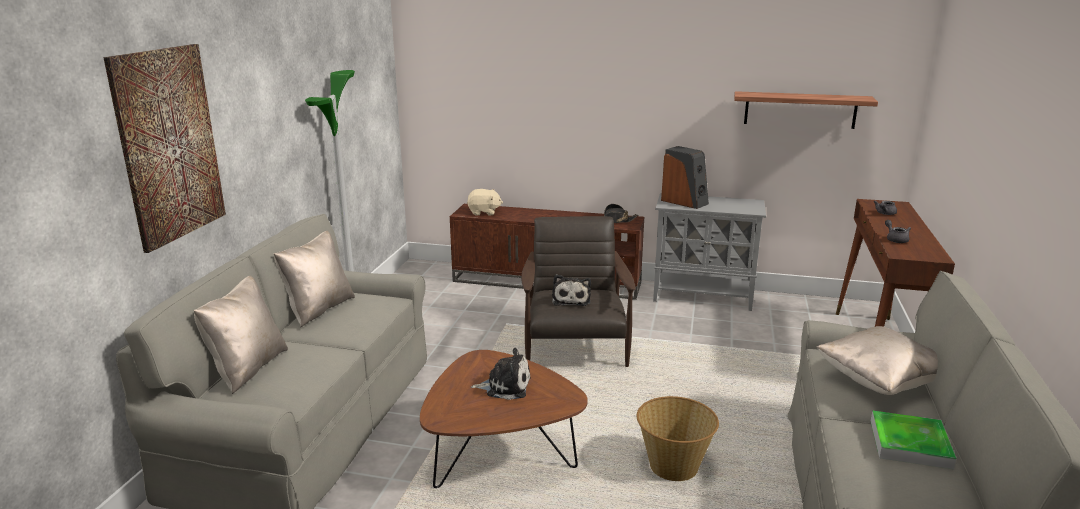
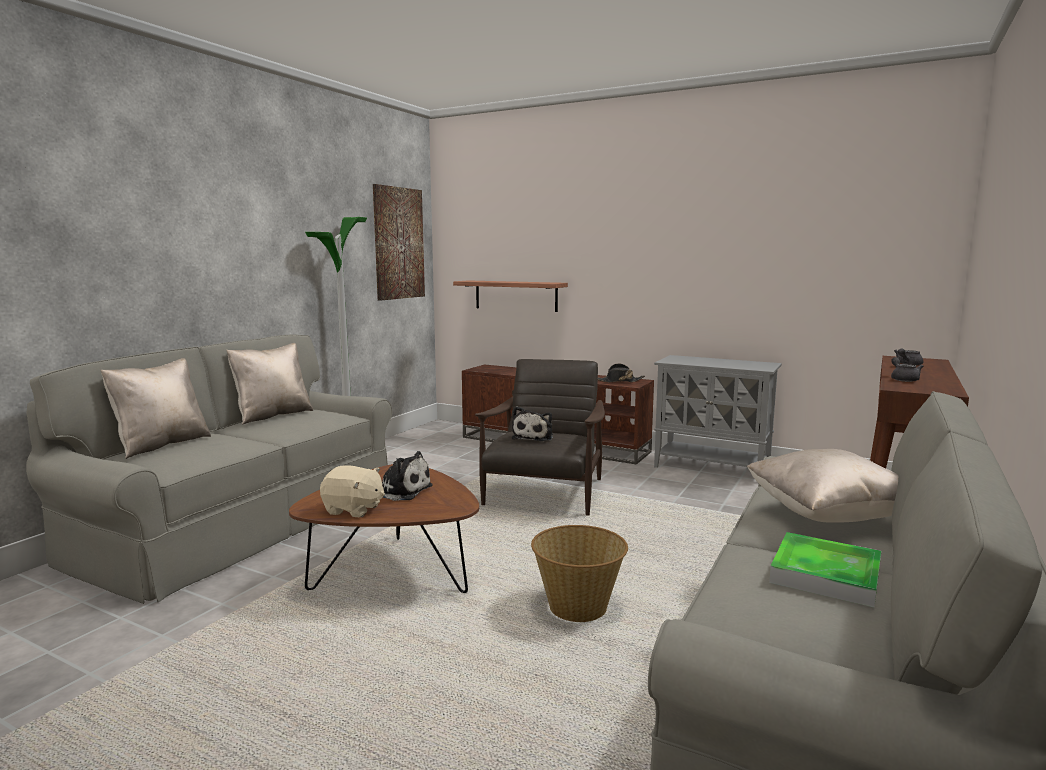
camera: 15 degrees right, 10 degrees down
(168, 145) = (129, 231): picture -> picture (398, 243)
(484, 212) = (496, 370): beige plush toy -> beige plush toy (353, 509)
(684, 202) = (690, 360): speaker -> none
(800, 110) = (819, 262): shelf -> shelf (515, 295)

